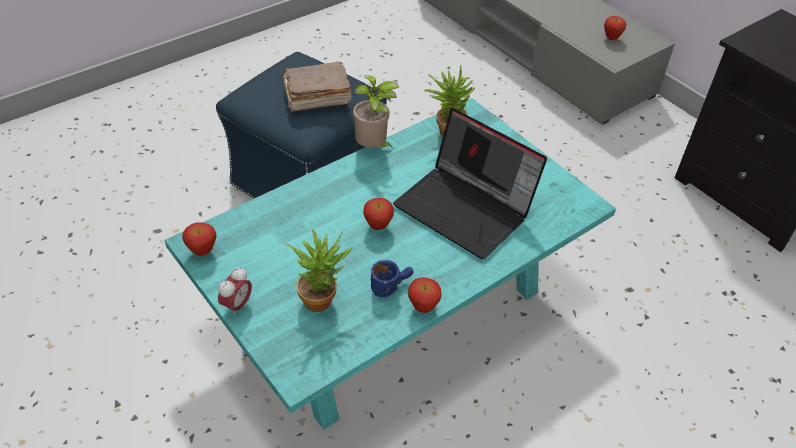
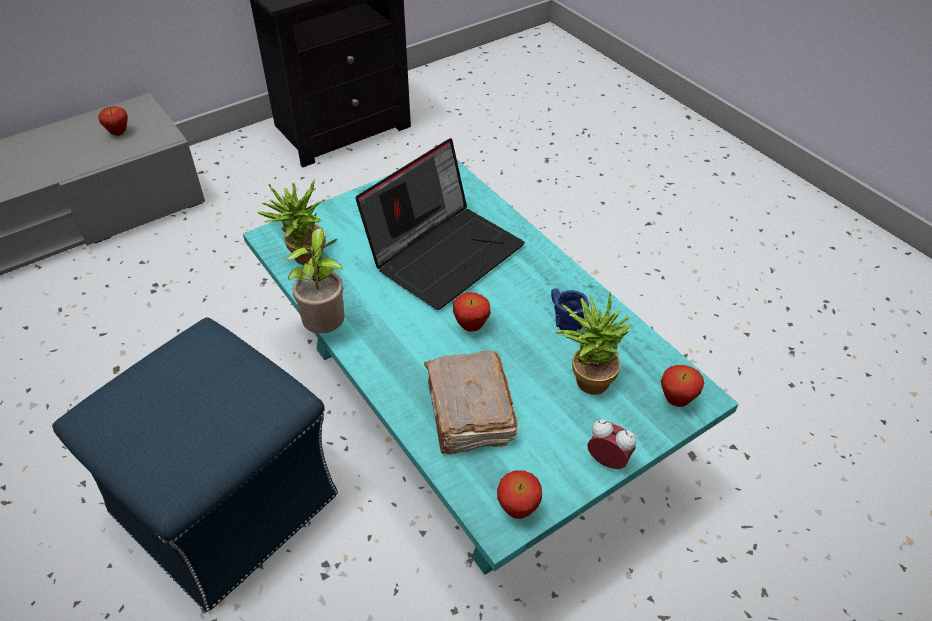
camera: 85 degrees left, 0 degrees up
(316, 97) = (205, 385): brown book -> brown book (469, 414)
(423, 307) = (591, 294): apple -> apple (676, 400)

